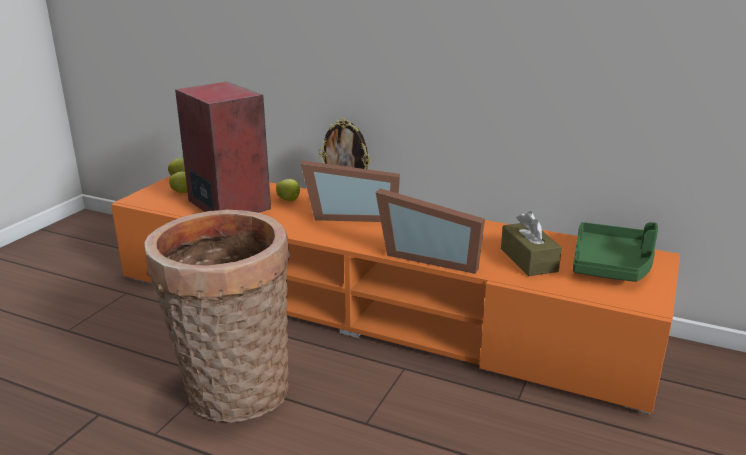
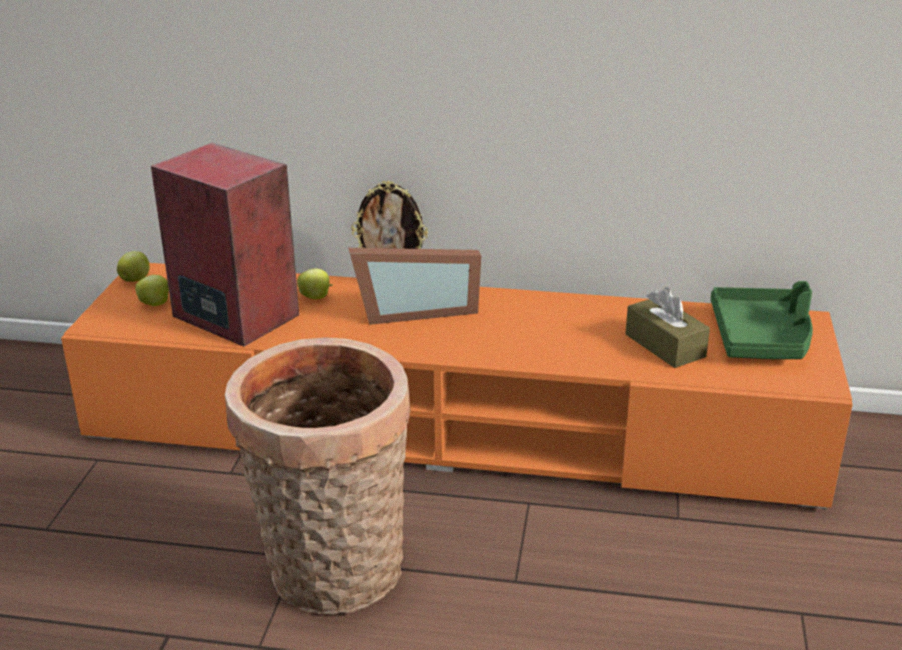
camera: 15 degrees left, 5 degrees up
(430, 256) = (547, 358): picture frame -> none

